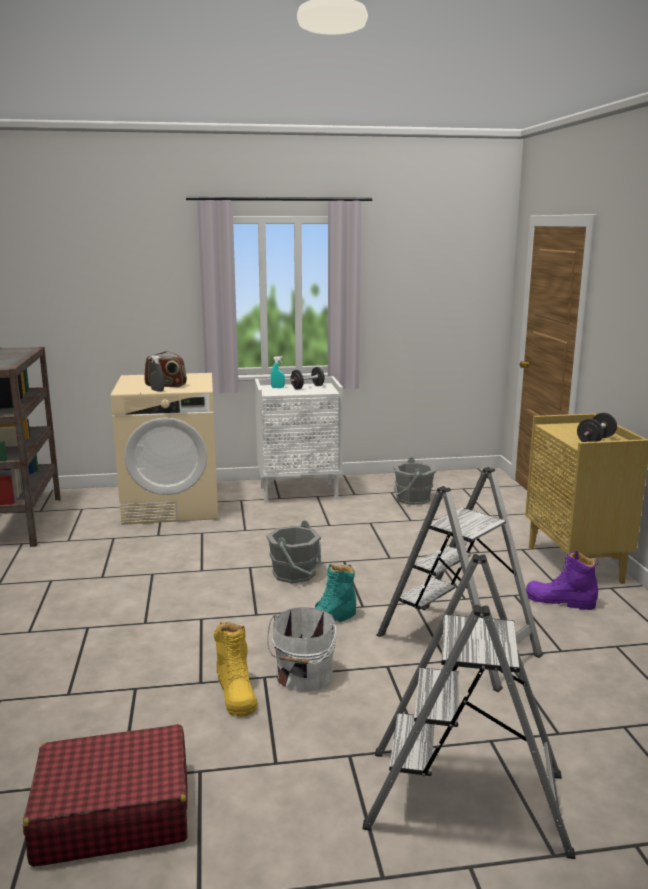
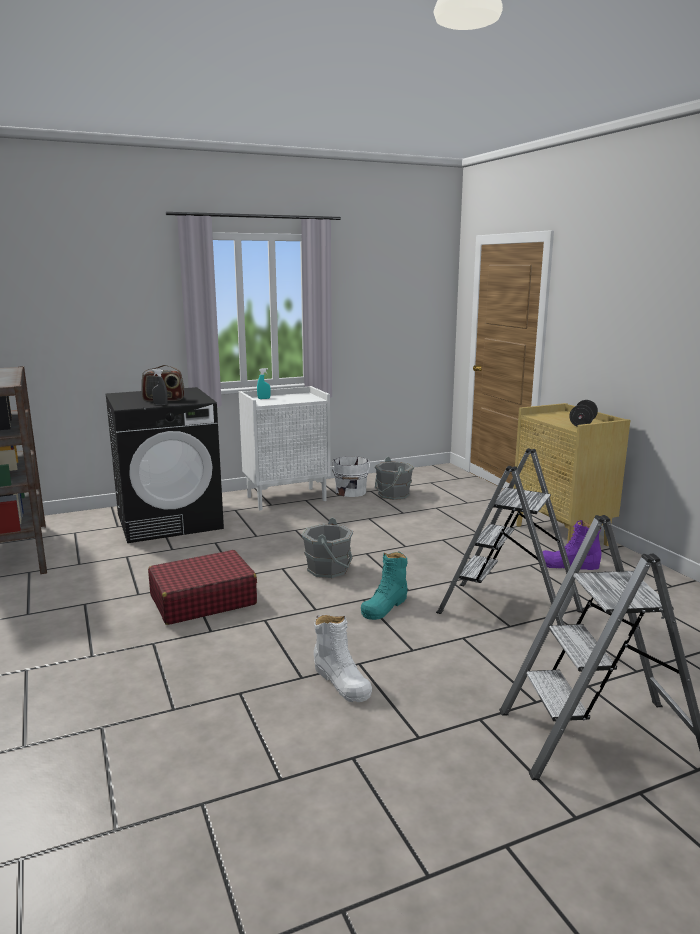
camera: 15 degrees left, 0 degrees up
(112, 812) = (291, 812): red suitcase -> red suitcase (202, 600)
(172, 506) = (170, 521): beige washing machine -> black washing machine
(236, 693) = (341, 681): yellow boot -> white boot
(303, 676) = (394, 657): white bucket -> white bucket (350, 492)
(307, 387) = (292, 397): black dumbbell -> none

